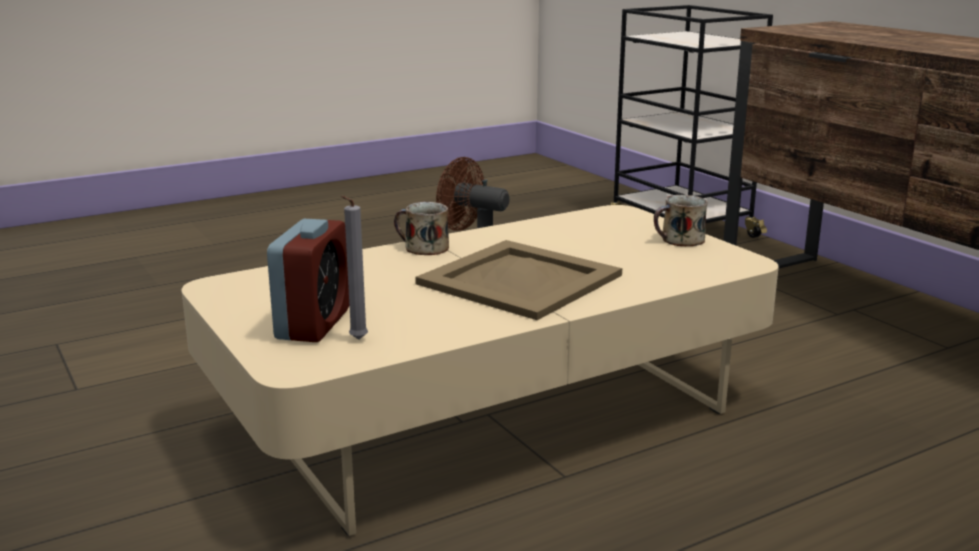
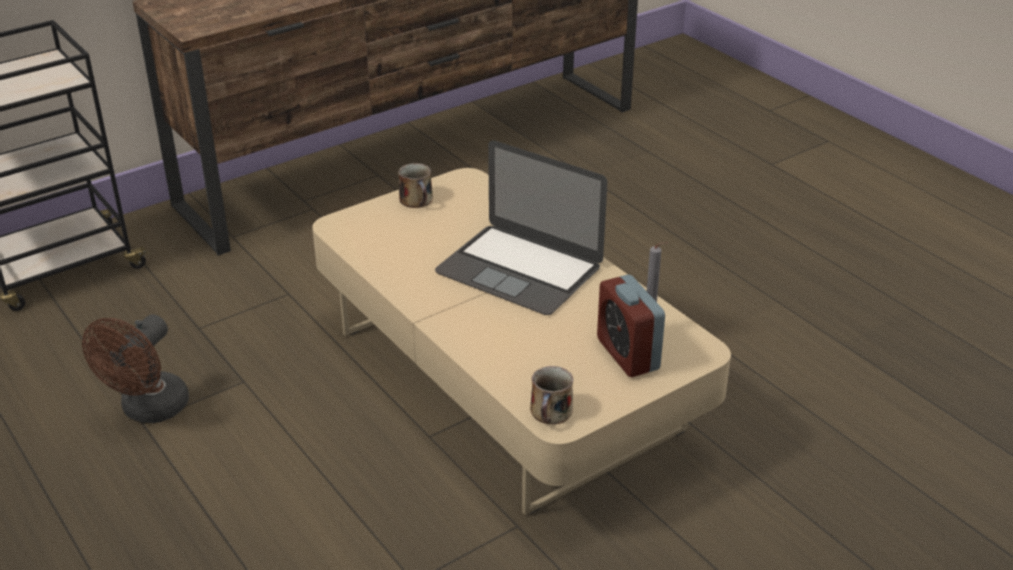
camera: 95 degrees left, 15 degrees up
(313, 324) = (627, 354): alarm clock -> alarm clock turned 120 degrees counterclockwise
(424, 248) = (446, 320): mug -> mug (551, 412)
(520, 280) = (519, 269): beige tray -> laptop

